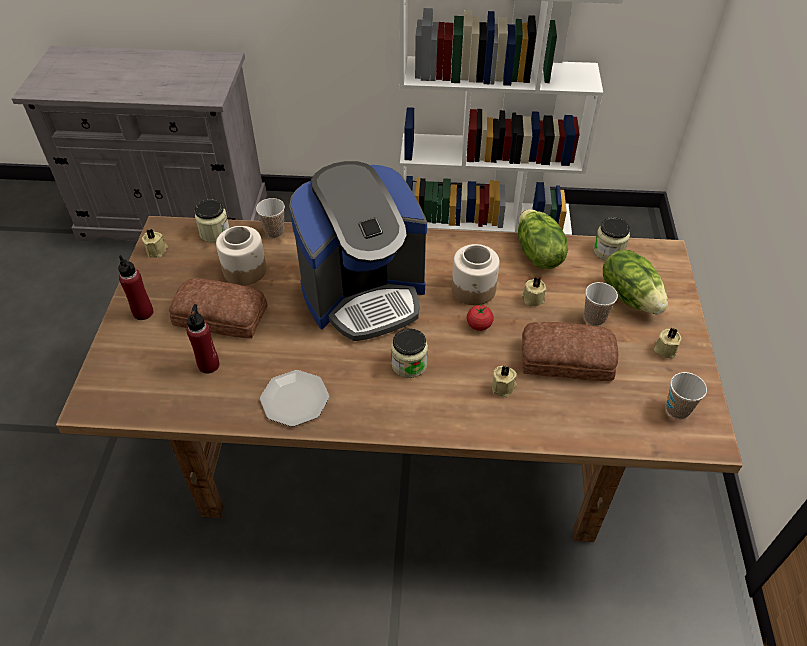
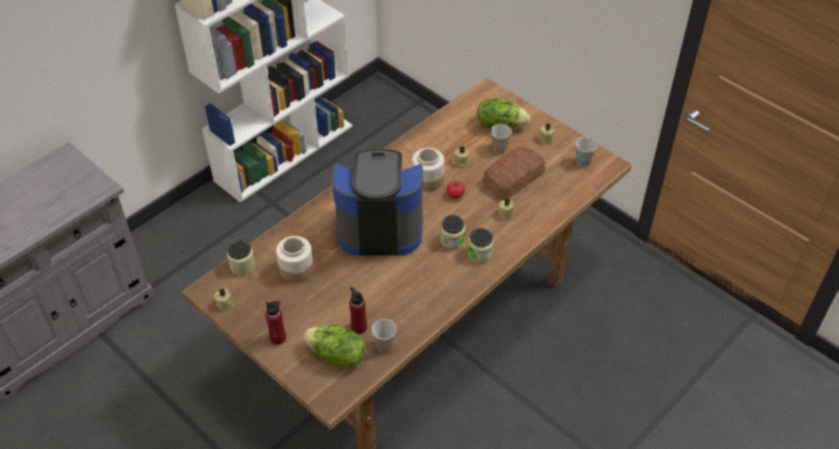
camera: 50 degrees left, 0 degrees up
(221, 317) = (325, 302): bread -> none
(274, 232) = (277, 236): cup -> cup (384, 345)
(295, 399) = (426, 302): plate -> none
(364, 294) = (379, 227): coffee machine -> coffee machine turned 105 degrees counterclockwise
(537, 254) = (431, 137): lettuce -> lettuce (336, 356)
(608, 251) = (461, 109): jar -> jar (480, 253)

